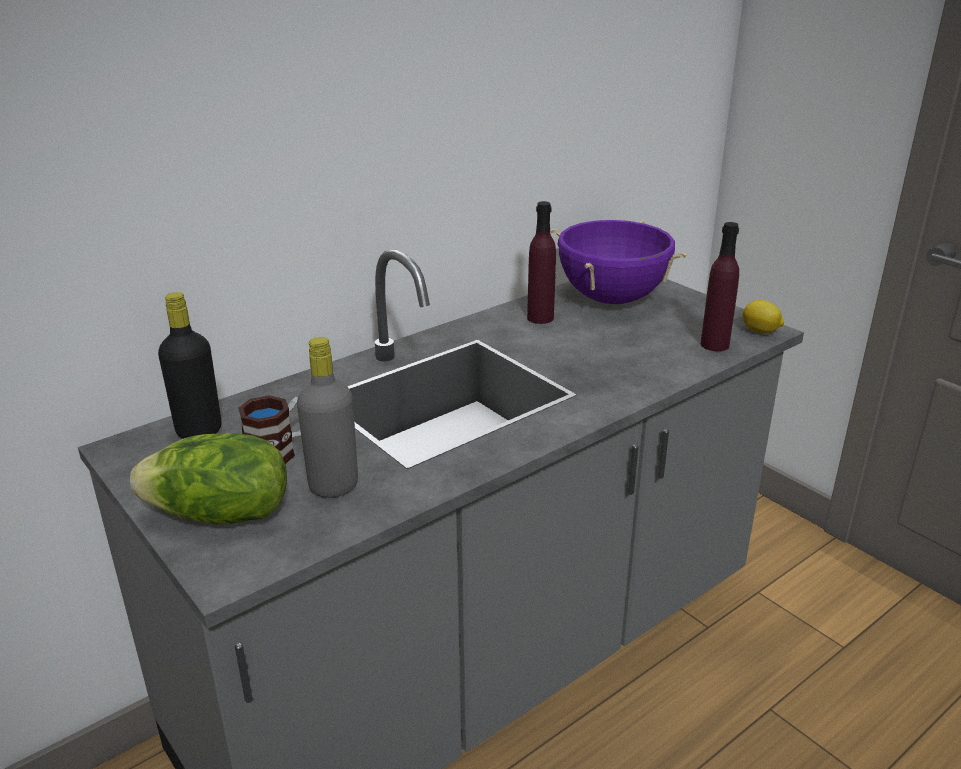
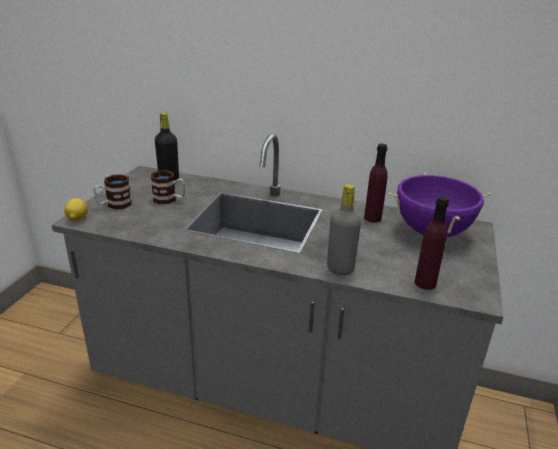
camera: 55 degrees right, 0 degrees up
(220, 515) = (114, 205): lettuce -> mug
(333, 486) = (153, 219): grey bottle -> grey bottle (340, 269)
(760, 331) = (473, 297): lemon -> lemon (77, 219)

